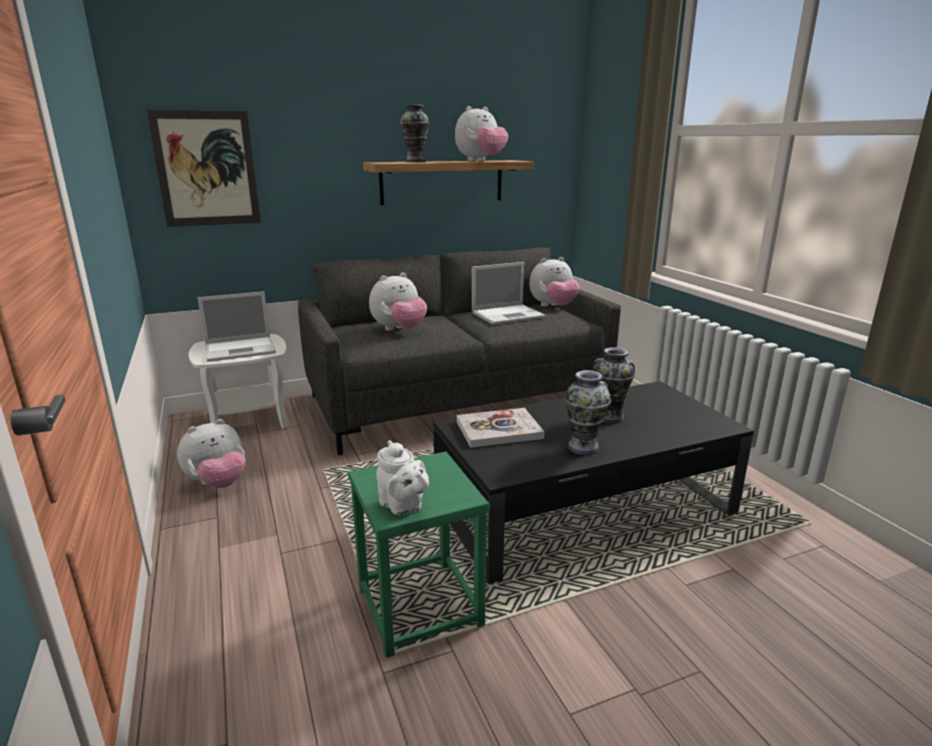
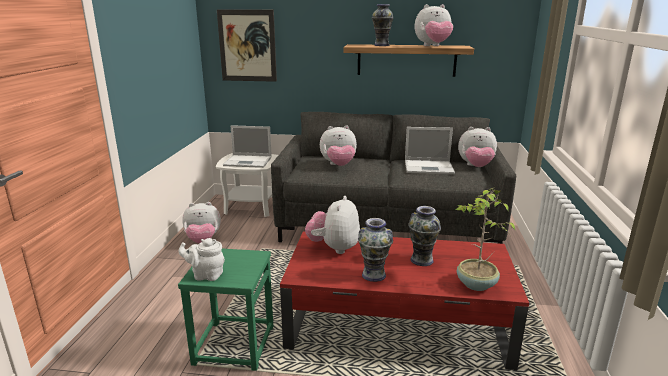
camera: 30 degrees right, 0 degrees up
(403, 506) = (206, 275): white teapot -> white teapot turned 105 degrees clockwise
(499, 430) = (334, 248): book -> plush toy
(585, 507) = (398, 324): black coffee table -> red coffee table
(690, 427) = (475, 285): none -> potted plant

